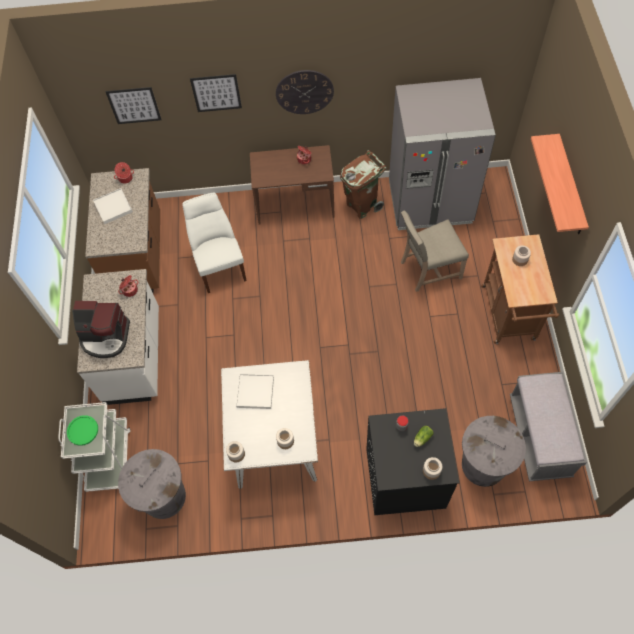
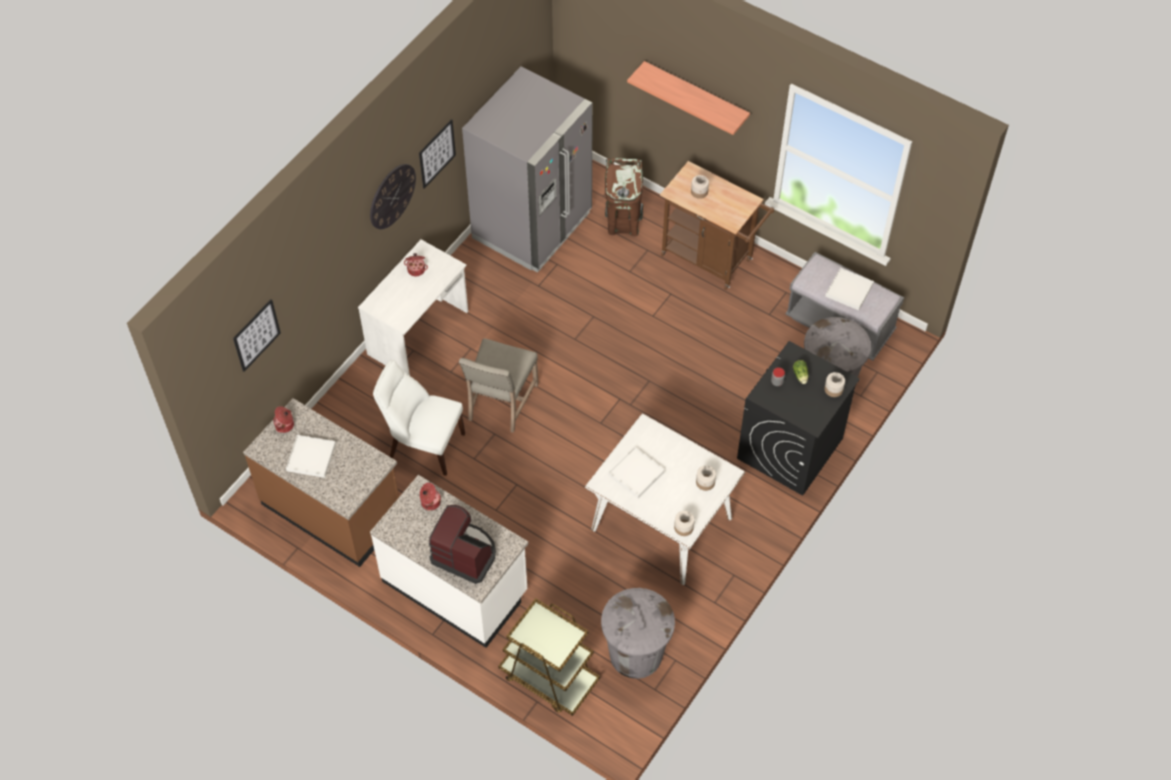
camera: 55 degrees left, 5 degrees down
(83, 430) = (545, 637): green plate -> none
(105, 337) = (465, 554): coffee machine -> coffee machine turned 105 degrees counterclockwise
(109, 456) = (548, 677): white cart -> brown cart
(216, 93) = (323, 259): picture -> picture (437, 153)
(295, 205) = (419, 333): brown desk -> white desk
(362, 205) = (478, 280): brown trash can -> brown trash can (623, 224)
(428, 269) = (603, 281): beige chair -> beige chair (500, 403)
(551, 419) = (849, 290): none -> white tray

